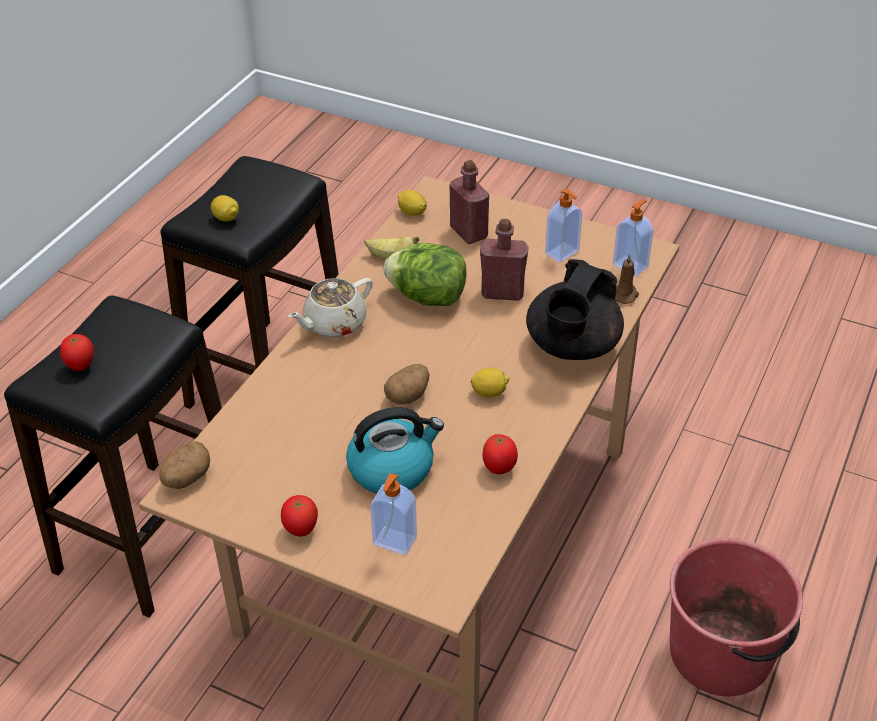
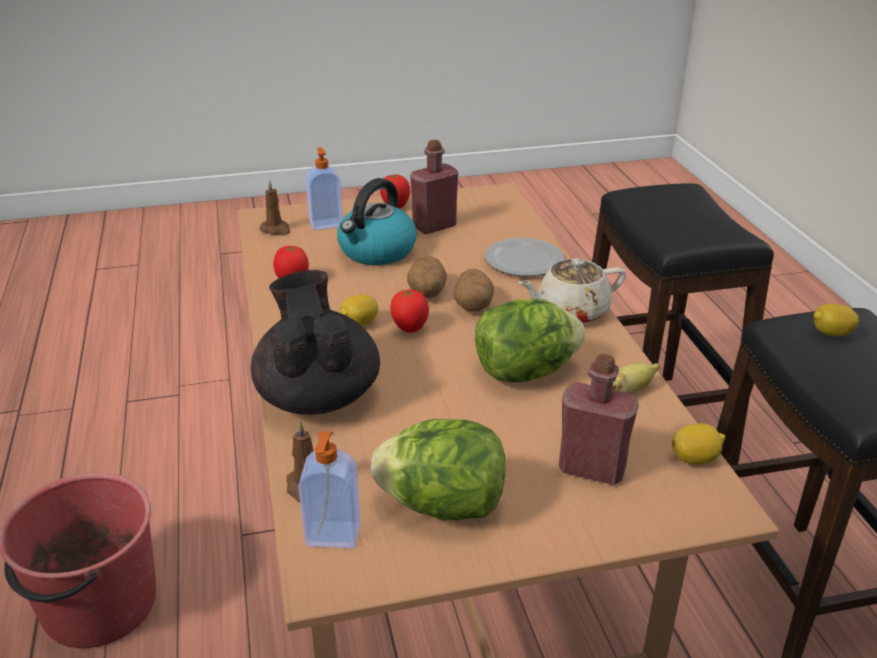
camera: 140 degrees right, 10 degrees down
(80, 366) = (680, 204): tomato -> tomato (410, 329)
(186, 478) = (506, 198): potato -> potato (473, 305)
(292, 388) = (524, 260): none -> plate
(334, 323) = (571, 311): beige teapot -> beige teapot turned 120 degrees counterclockwise
(450, 561) = (276, 230): none -> brown candle
(502, 293) = (455, 415): red bottle -> red bottle (434, 226)
(562, 253) = (443, 505): soap dispenser -> lettuce

